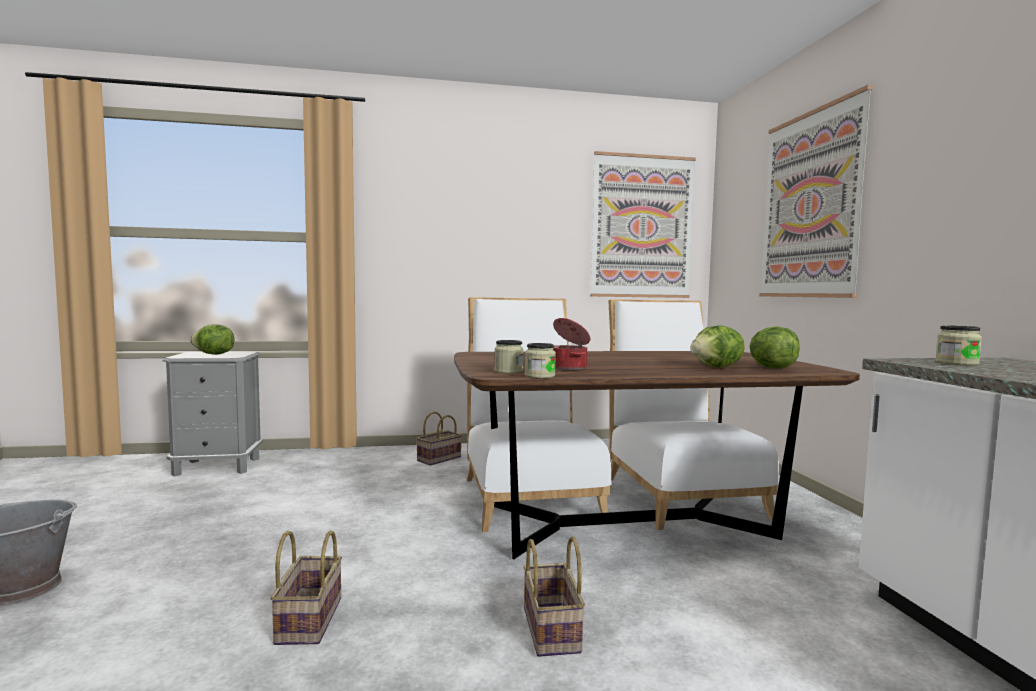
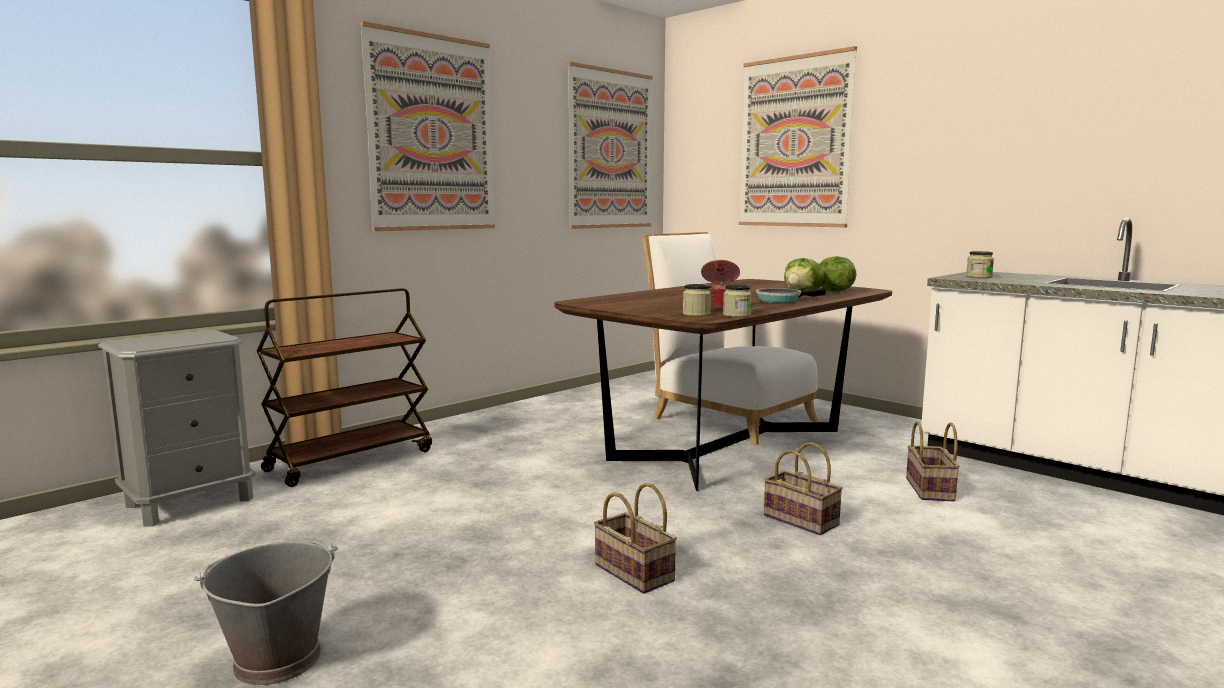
camera: 35 degrees left, 5 degrees up
(213, 354) = (176, 340): lettuce -> none
(341, 461) = (351, 460): none -> brown cart
(439, 459) = (463, 435): basket -> basket (931, 490)
(454, 217) = (431, 134): none -> picture
(529, 494) = (615, 444): white chair -> none
(662, 369) = (781, 300): none -> frying pan

